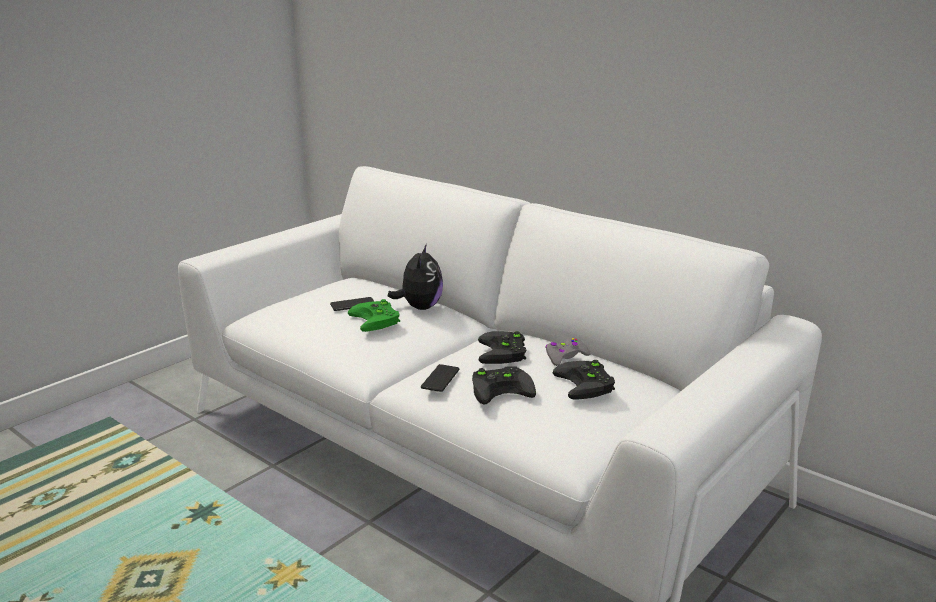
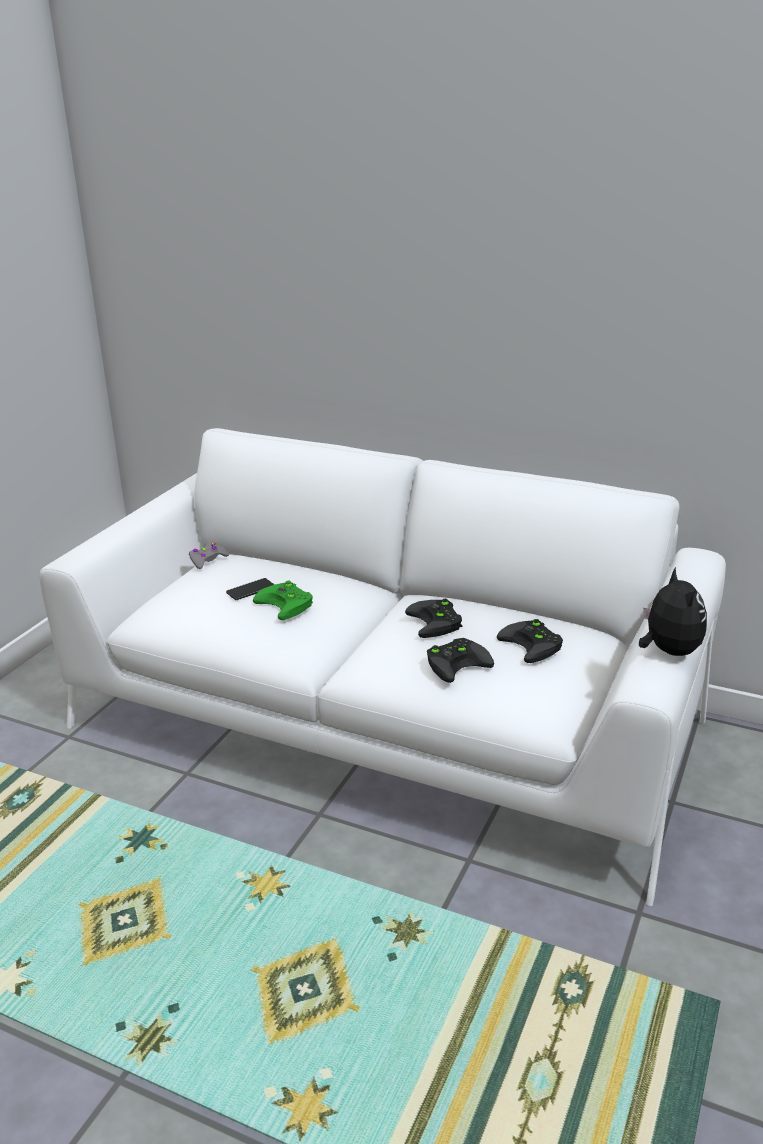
camera: 15 degrees left, 5 degrees up
(419, 307) = (319, 582): plush toy -> plush toy (668, 651)
(440, 379) = (389, 661): phone -> none
(565, 357) = (498, 618): grey game controller -> grey game controller (207, 560)

